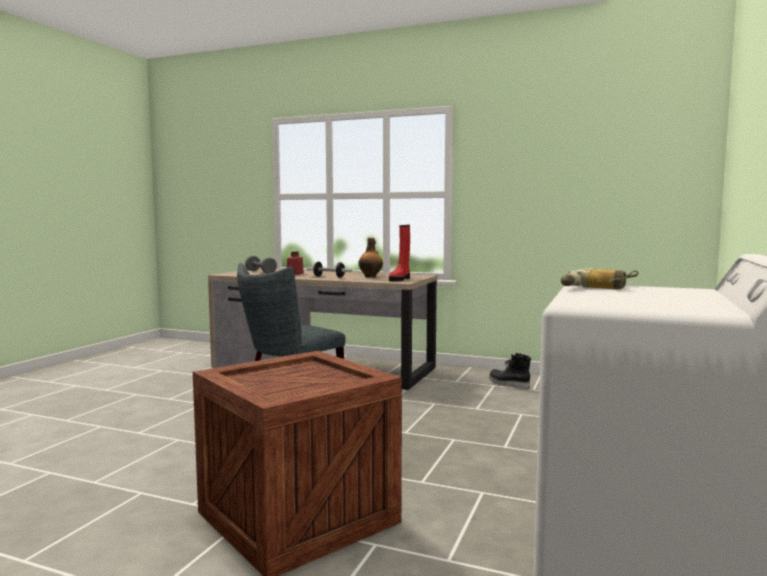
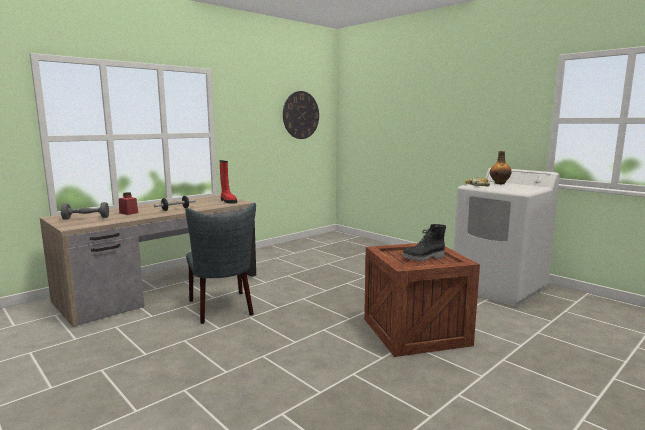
camera: 65 degrees left, 5 degrees up
(371, 276) = (197, 203): bottle -> bottle (499, 183)
(508, 384) = (279, 255): black boot -> black boot (424, 258)
(621, 161) = (301, 115): none -> wall clock

